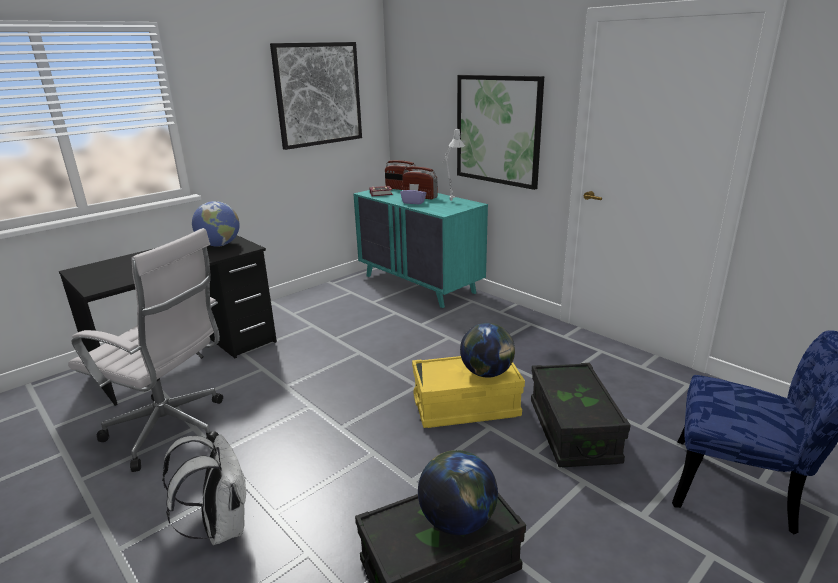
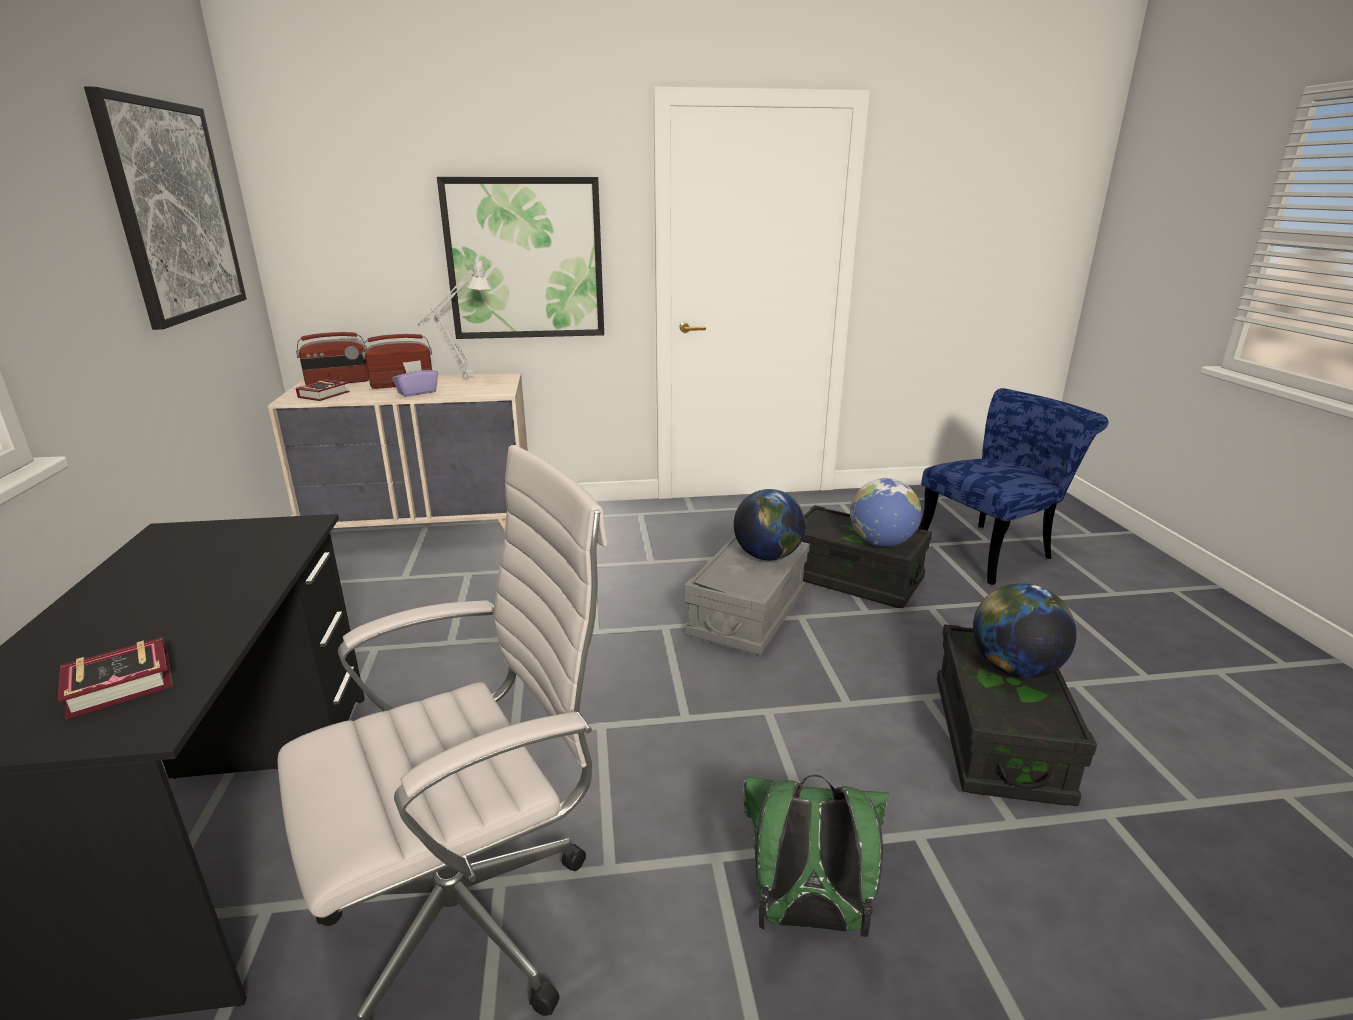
camera: 55 degrees left, 0 degrees up
(116, 276) = (125, 685): none -> book
(219, 245) = (220, 544): globe -> globe (881, 543)
(221, 526) = (806, 915): white backpack -> green backpack
(420, 284) = (426, 529): turquoise dresser -> beige dresser
(466, 407) = (748, 614): yellow storage box -> grey storage box

